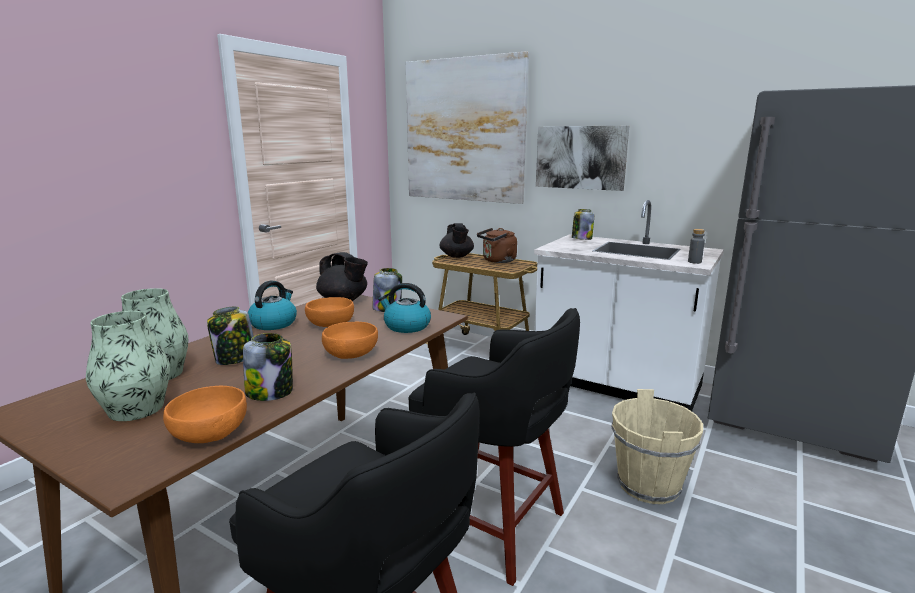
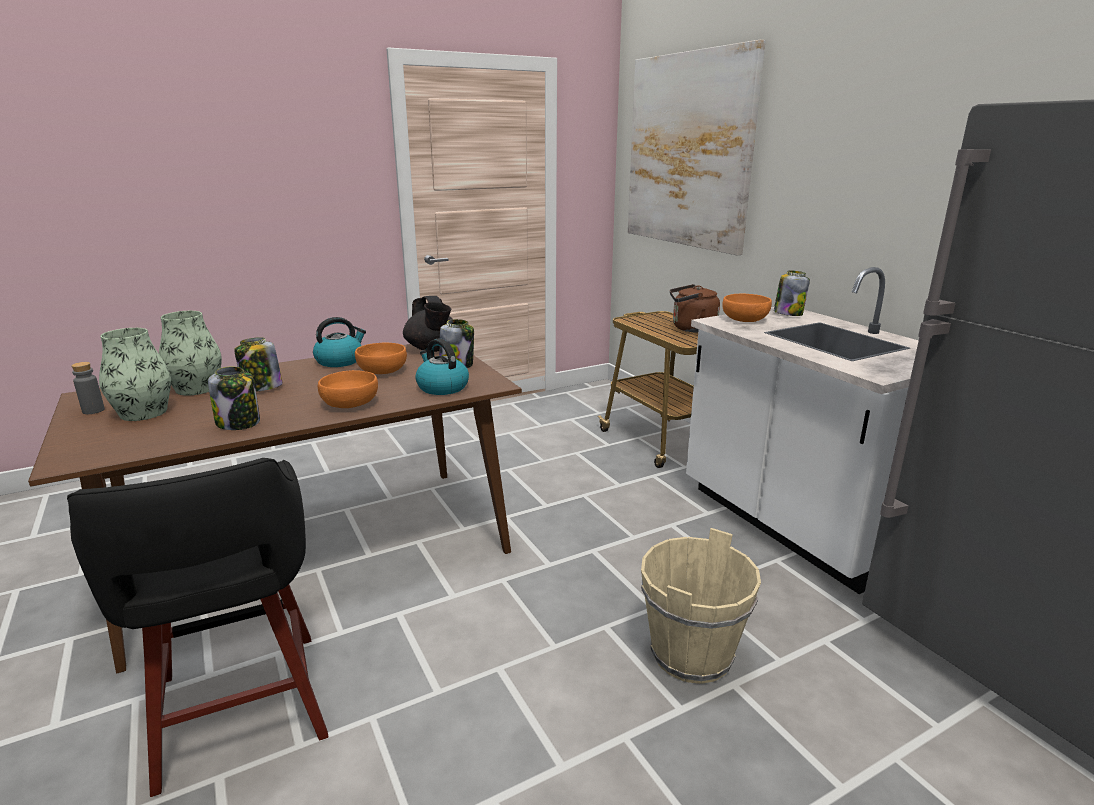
camera: 30 degrees right, 5 degrees up
(210, 432) = (154, 444): orange bowl -> orange bowl (745, 319)
(457, 256) = (651, 316): black teapot -> none
(493, 526) = (472, 627): black stool -> none
(580, 157) = (813, 195): picture -> none
(694, 262) = (883, 370): grey bottle -> grey bottle (93, 410)

